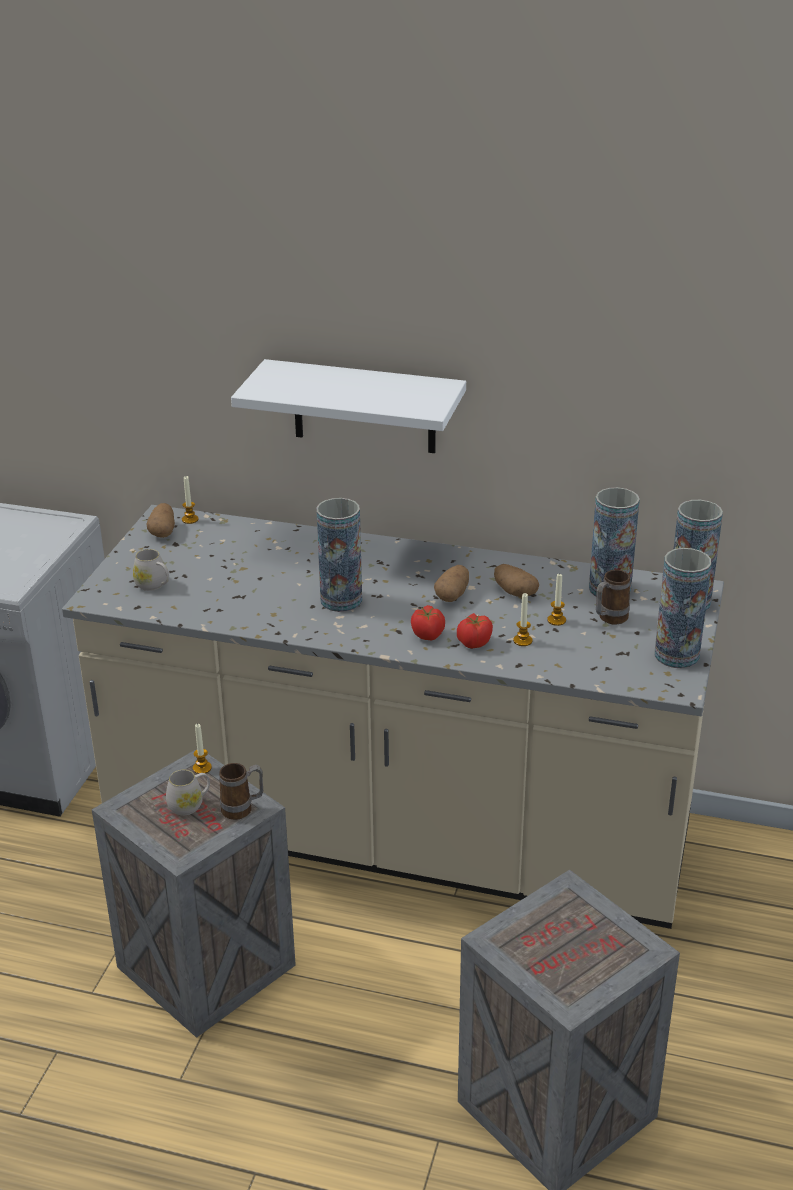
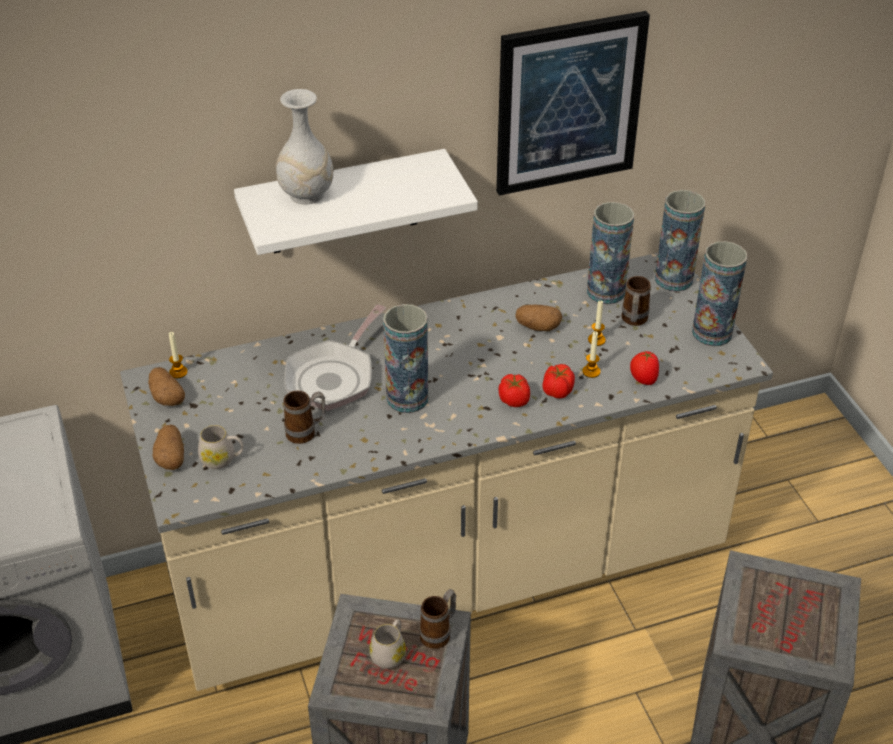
camera: 35 degrees left, 10 degrees up
(202, 768) = (364, 612): candle -> none
(235, 592) = (306, 433): none -> mug
(301, 564) = (334, 376): none -> frying pan
(311, 377) = (306, 195): none -> white vase
(453, 595) = (493, 351): potato -> potato (171, 457)
(563, 665) = (643, 380): none -> tomato
(600, 371) = (568, 103): none -> picture

